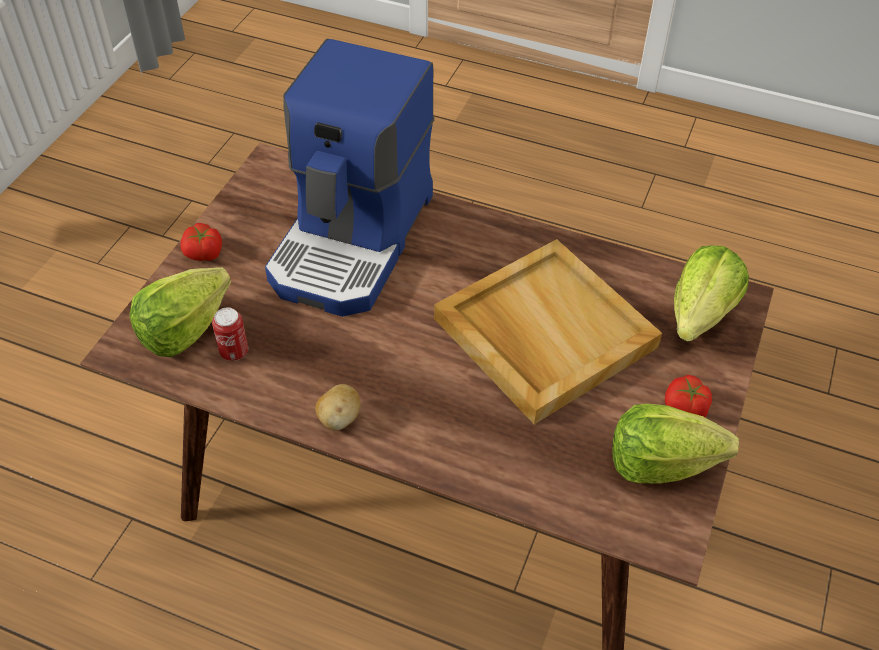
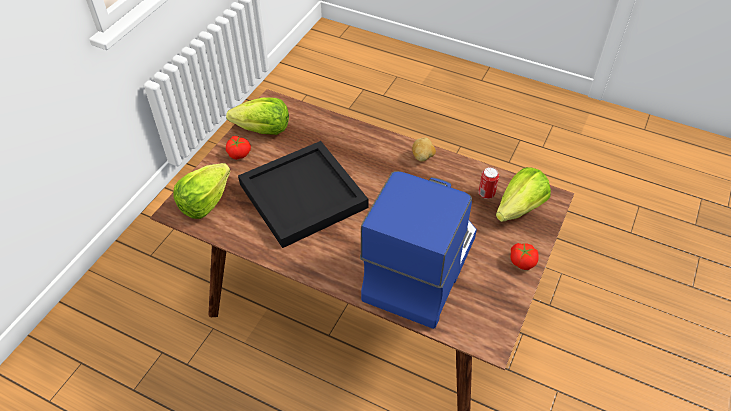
camera: 175 degrees left, 0 degrees up
(542, 332) = (304, 196): beige tray -> black tray

